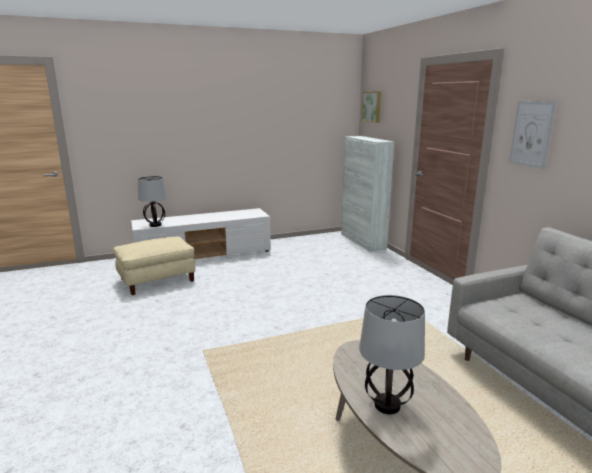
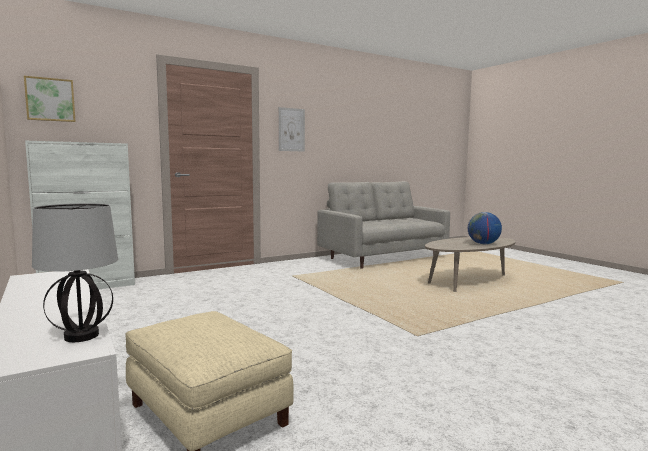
camera: 100 degrees left, 10 degrees down
(386, 406) = (483, 244): table lamp -> globe

